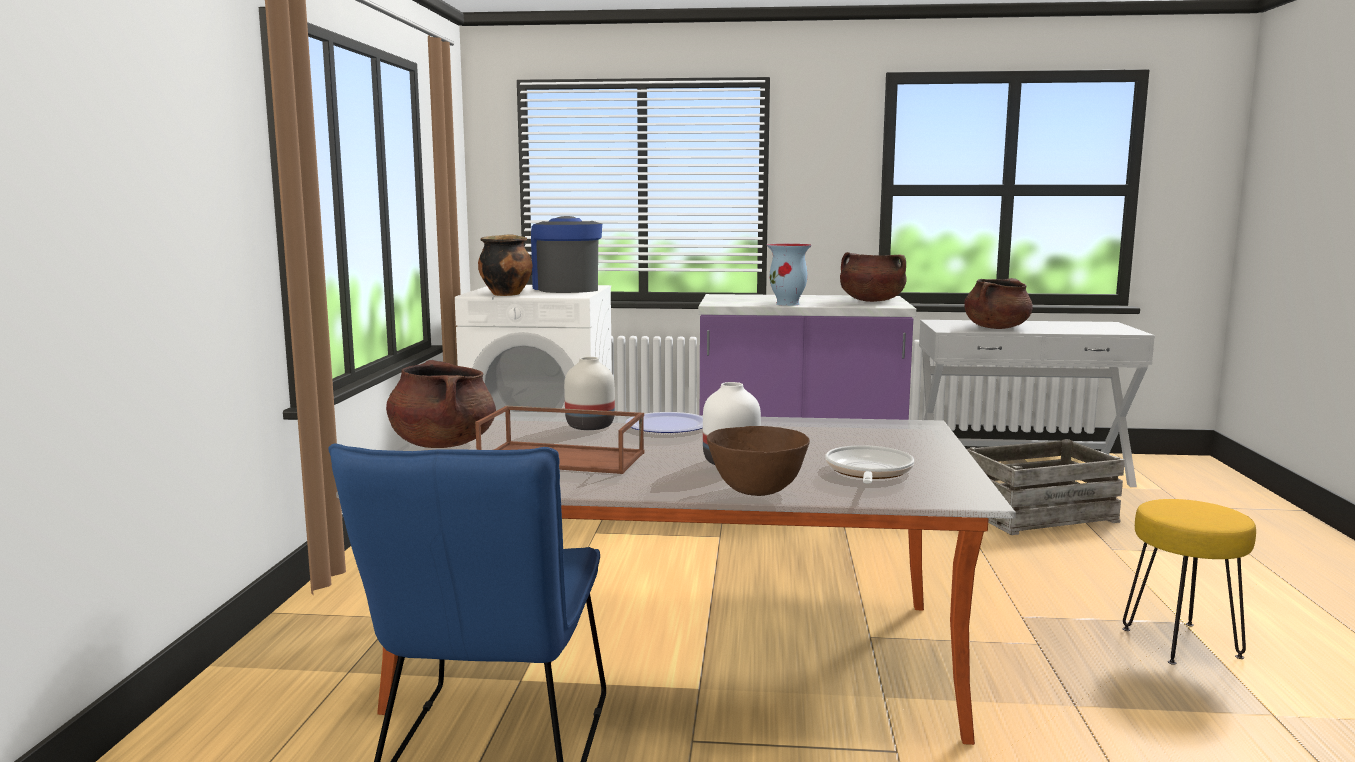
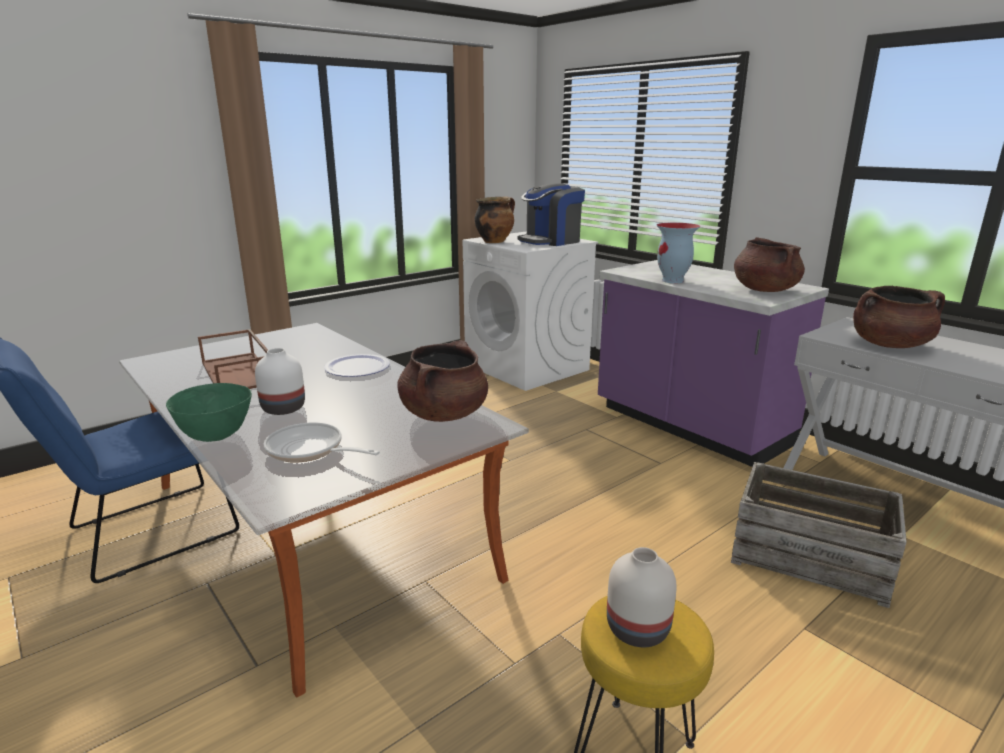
camera: 45 degrees right, 10 degrees up
(442, 444) = (235, 345): brown cooking pot -> brown cooking pot (444, 414)
(566, 289) = (551, 241): coffee machine -> coffee machine turned 150 degrees counterclockwise
(588, 426) = (323, 354): white vase -> white vase (635, 629)
(757, 491) = (215, 436): brown bowl -> green bowl
(868, 472) = (310, 450): frying pan -> frying pan turned 120 degrees counterclockwise

